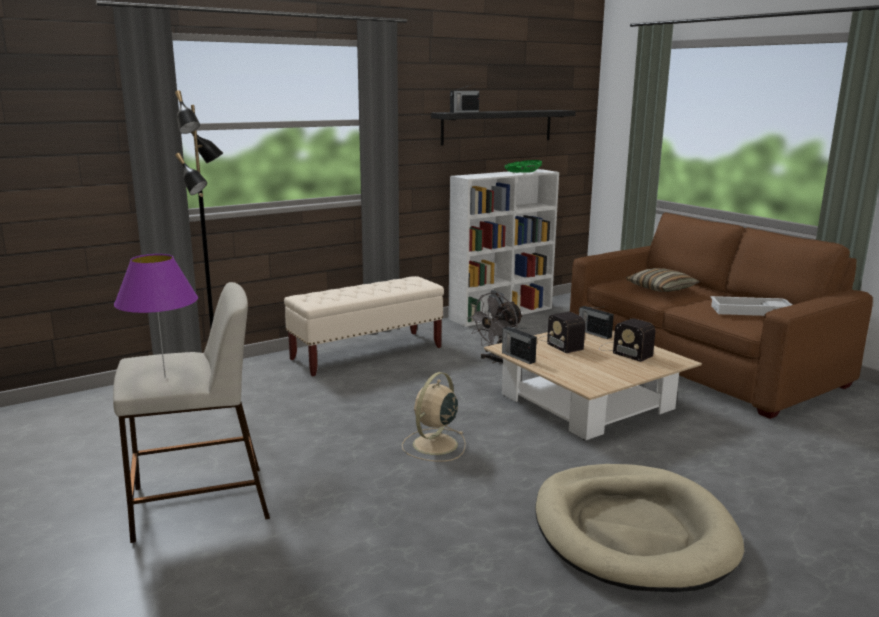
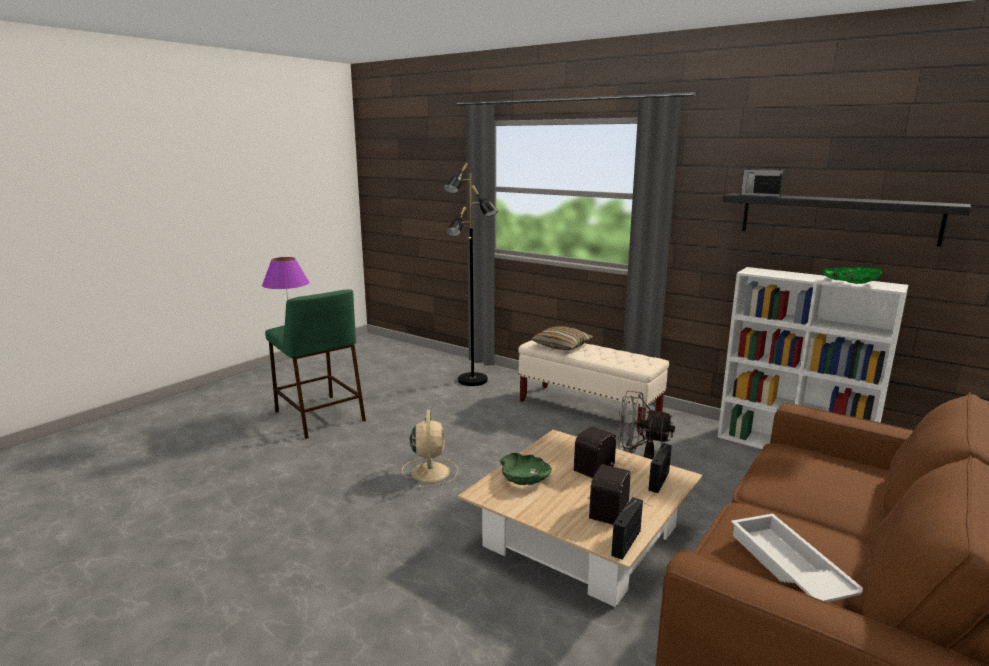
camera: 70 degrees right, 0 degrees up
(198, 503) = (318, 415): beige stool -> green stool
(434, 445) = (430, 471): beige fan -> beige fan turned 75 degrees clockwise
(517, 357) = (538, 447): radio -> radio (627, 542)
(570, 370) = (524, 477): none -> green bowl
(632, 532) = (311, 592): beige dog bed -> none
(661, 289) = (810, 485): pillow -> pillow (562, 346)

